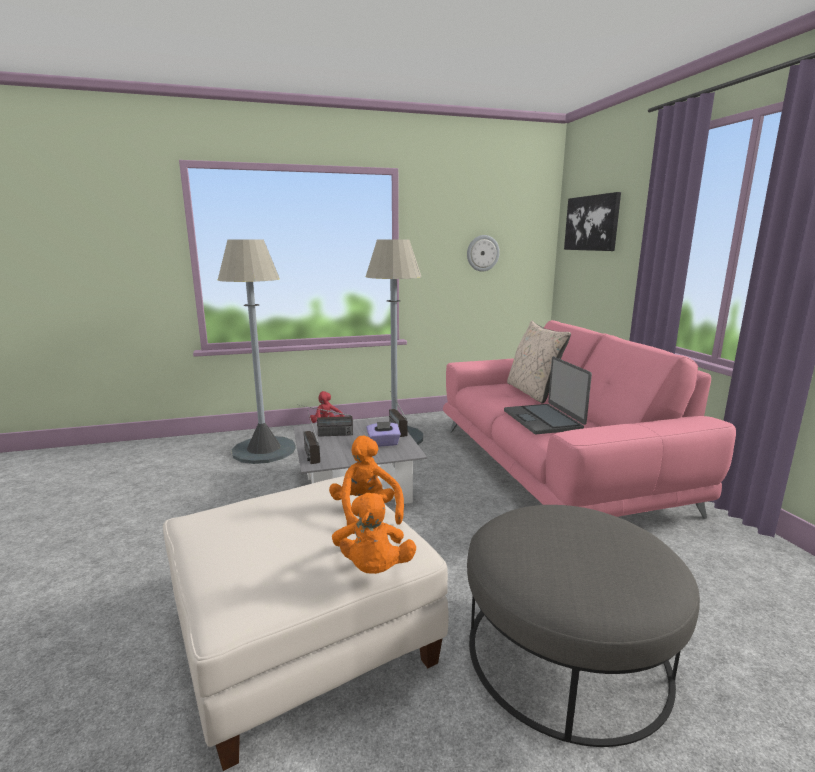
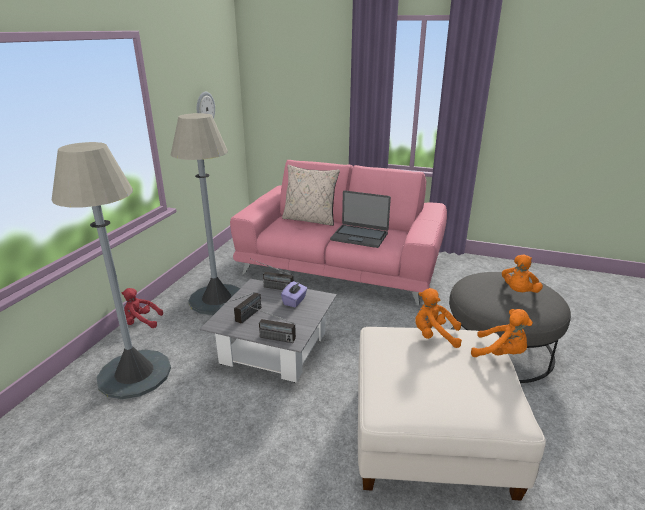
camera: 55 degrees left, 10 degrees up
(590, 554) = (518, 292): none -> orange plush toy
(592, 223) = (284, 76): picture -> none

